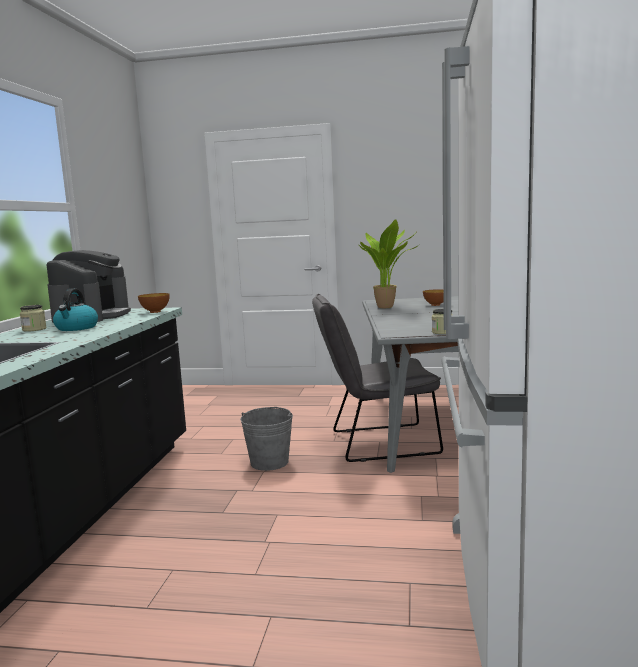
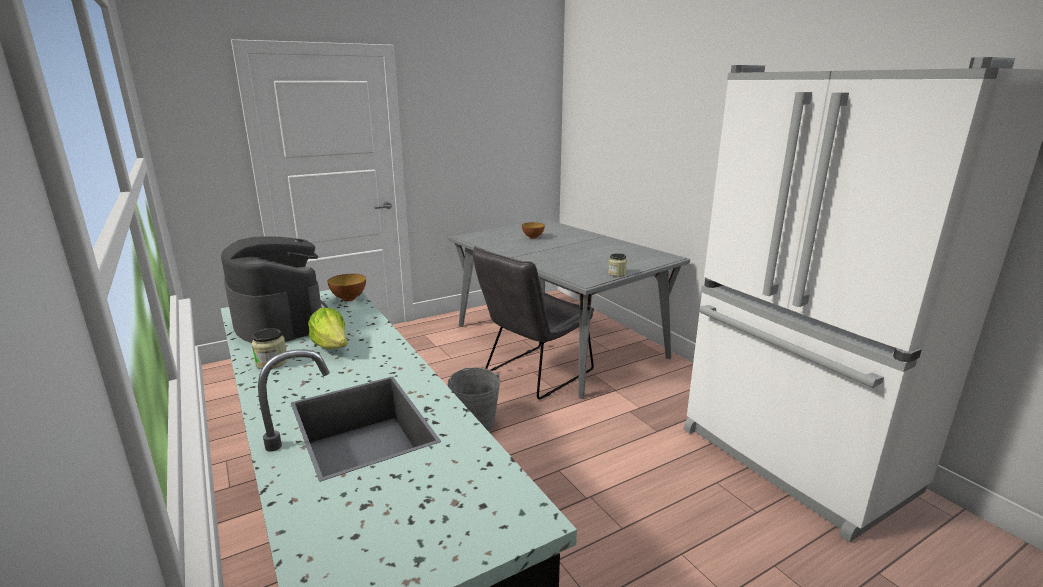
camera: 40 degrees left, 10 degrees up
(76, 328) = (332, 347): kettle -> lettuce
(388, 307) = (499, 245): potted plant -> none

